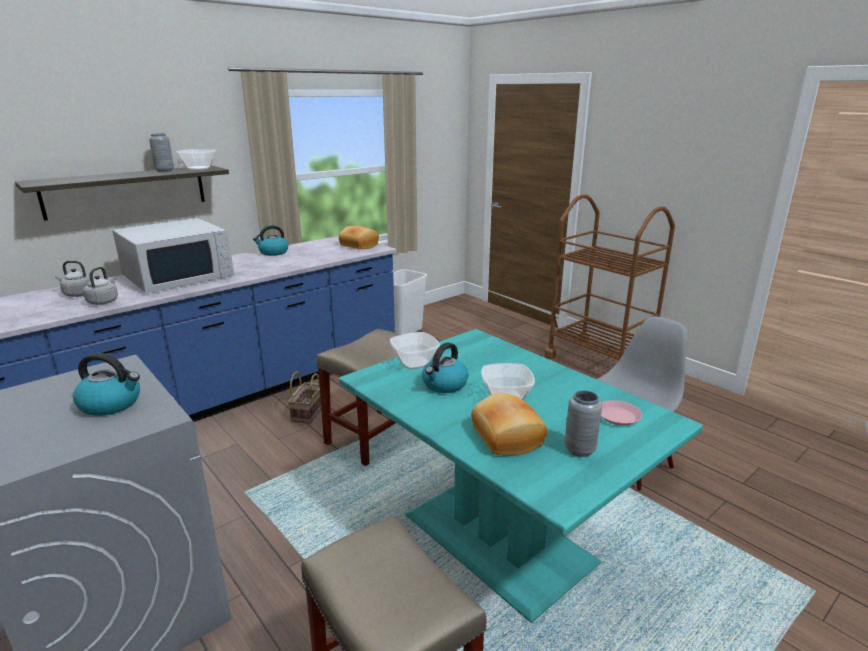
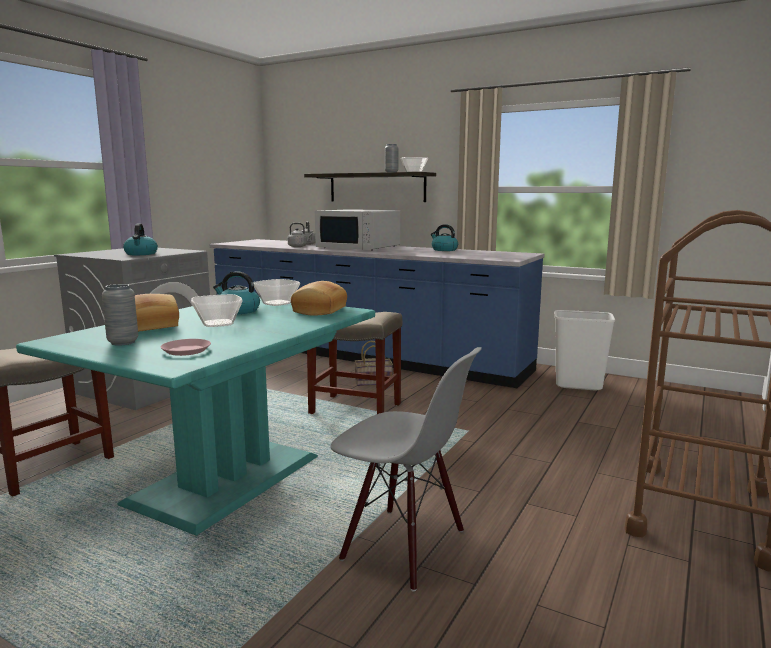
camera: 70 degrees right, 10 degrees down
(358, 245) = (506, 256): bread -> bread (318, 310)

